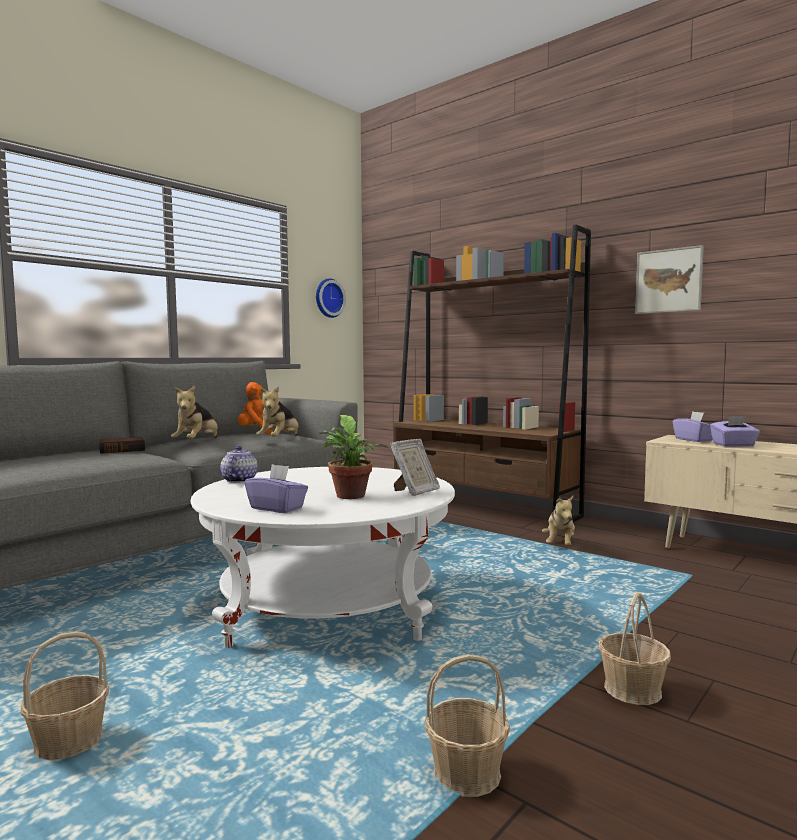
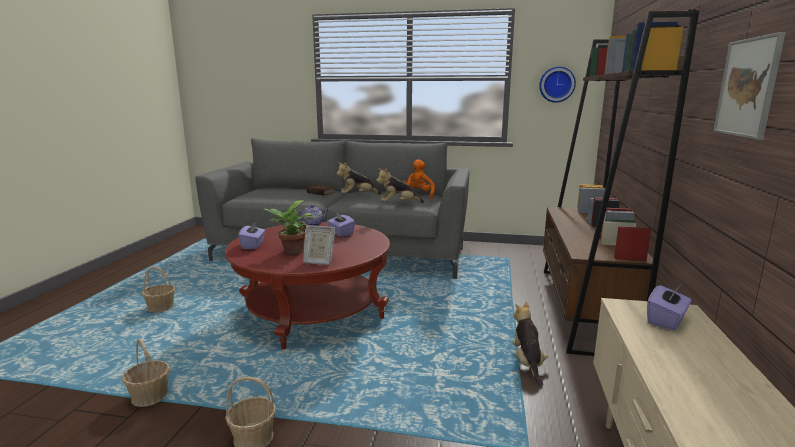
camera: 60 degrees right, 10 degrees up
(328, 606) = (313, 312): white coffee table -> red coffee table
(560, 545) = (527, 363): plush toy -> plush toy turned 105 degrees clockwise
(734, 445) = (661, 346): purple tissue box -> purple tissue box (341, 233)

